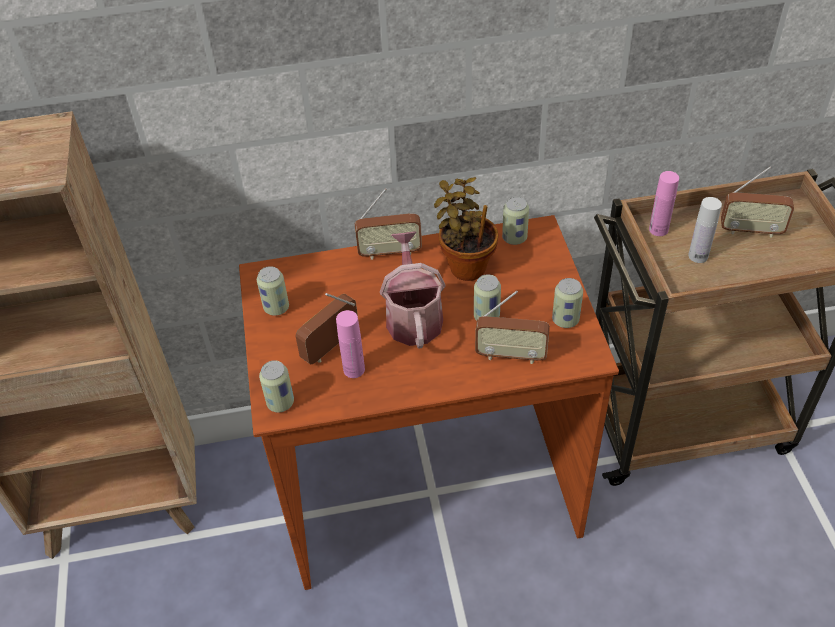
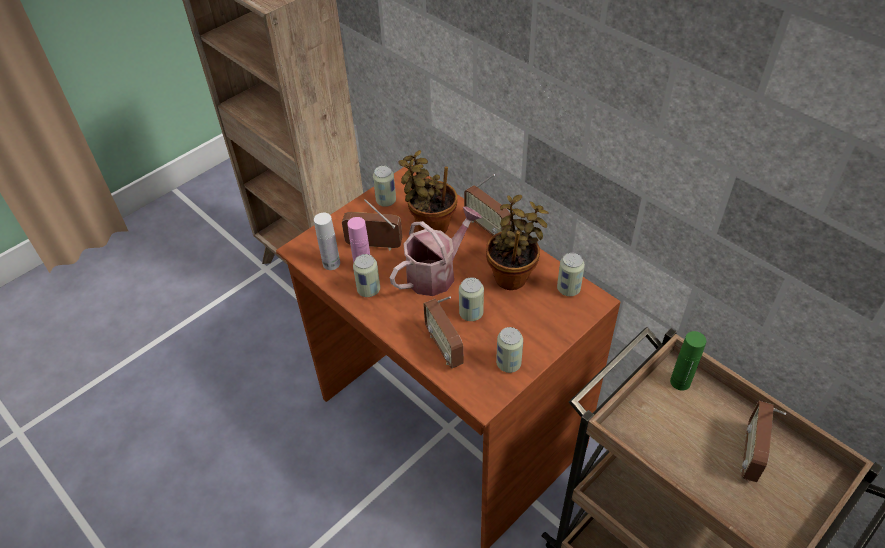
camera: 55 degrees right, 0 degrees up
(280, 402) = (308, 248): can -> can (368, 290)
(345, 290) = (430, 225): none -> potted plant
(658, 229) = (680, 382): pink bottle -> green bottle
(698, 256) = (675, 426): white bottle -> white bottle (331, 263)
(751, 230) = (751, 454): radio -> radio turned 45 degrees clockwise

